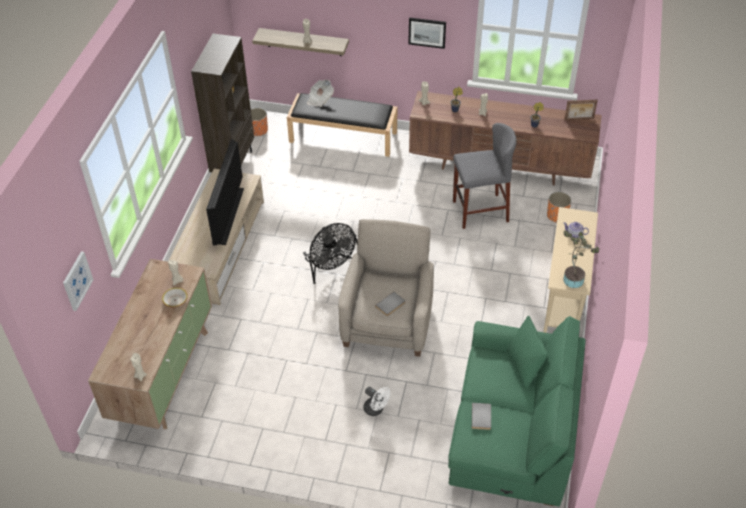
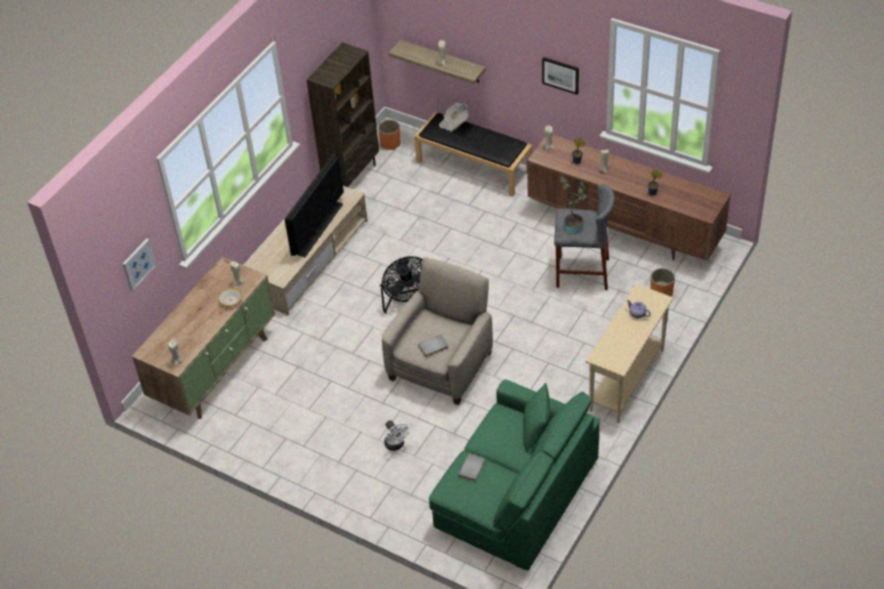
camera: 20 degrees right, 0 degrees up
(573, 278) = (614, 357): potted plant -> potted plant (574, 225)
(579, 119) = (703, 195): picture frame -> none

